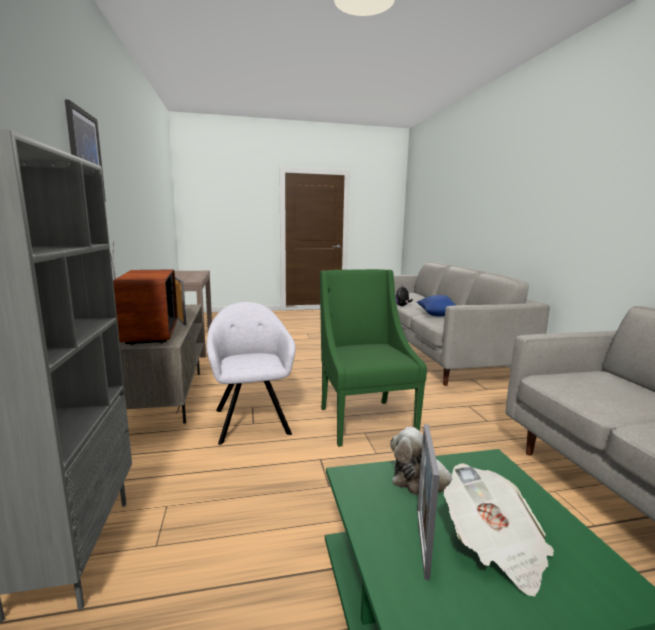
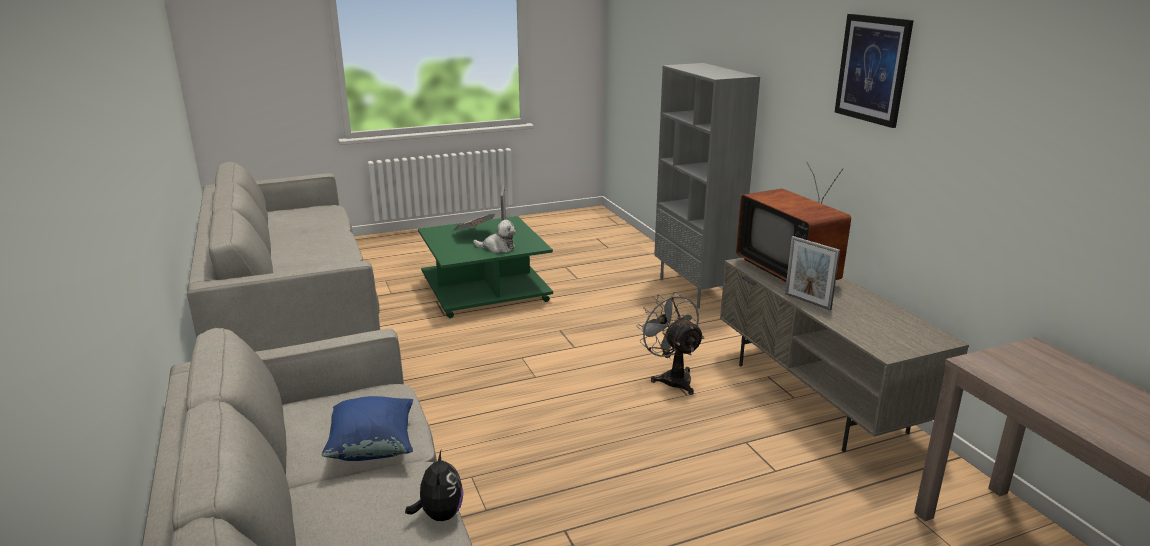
camera: 170 degrees right, 10 degrees up
(251, 419) = (672, 378): grey armchair -> grey fan
(364, 420) = (536, 393): green armchair -> none

